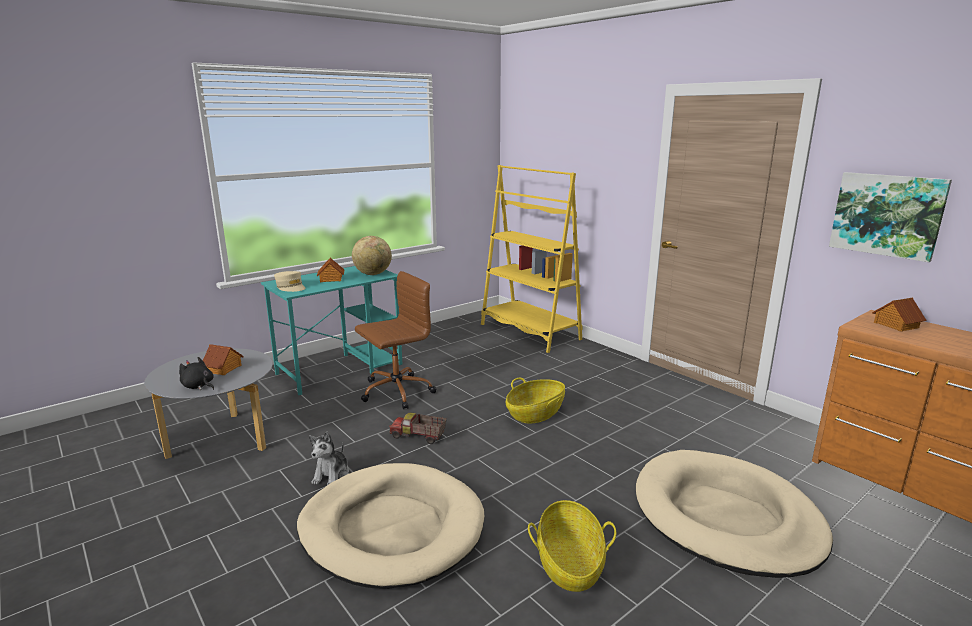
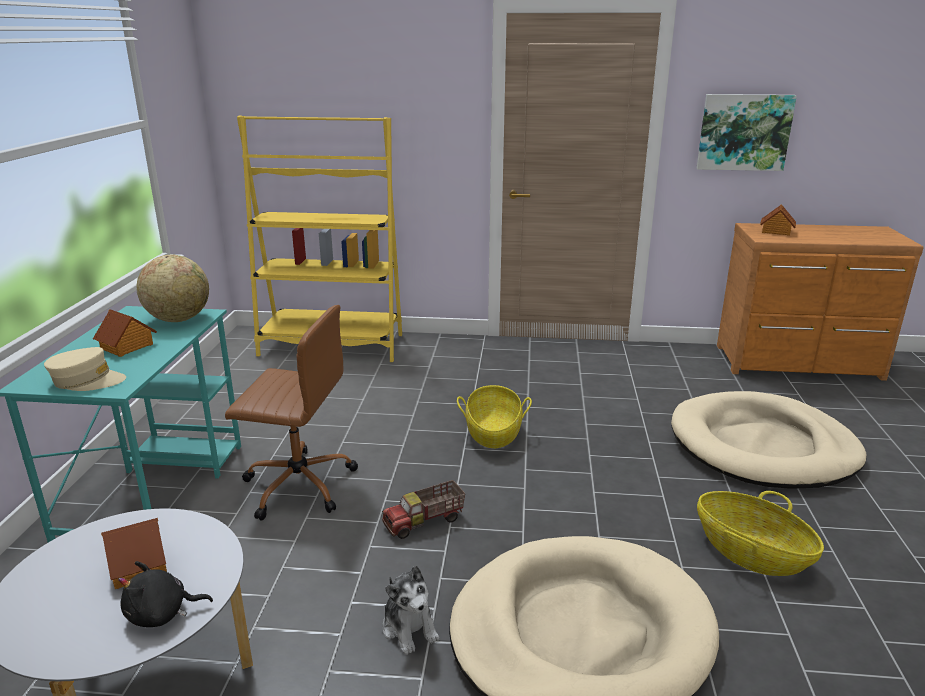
camera: 45 degrees left, 5 degrees up
(395, 391) = (297, 484): brown office chair -> brown office chair turned 90 degrees clockwise

